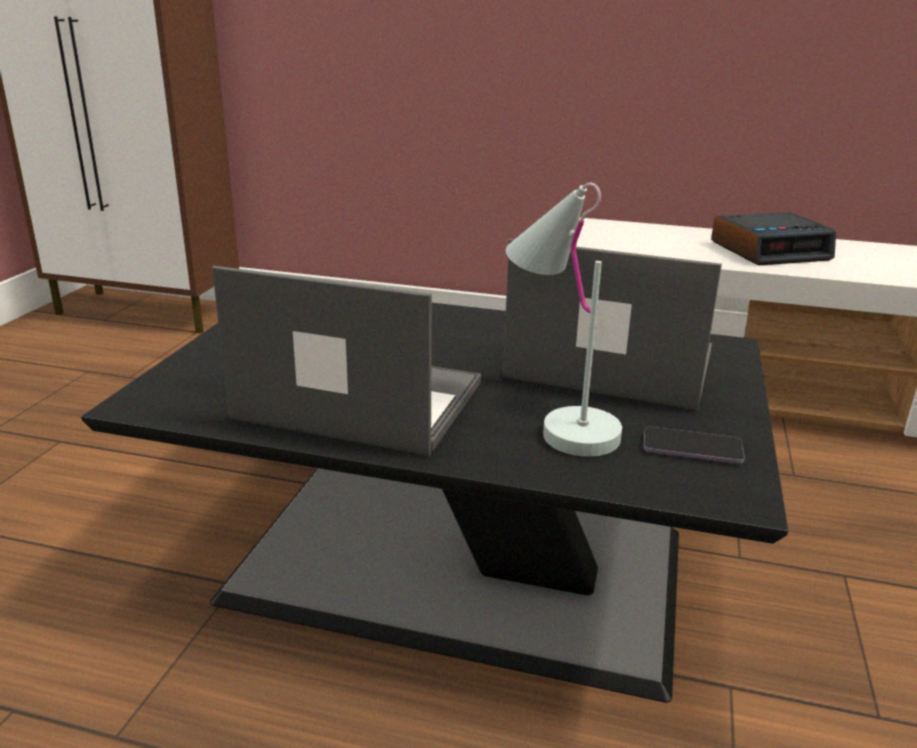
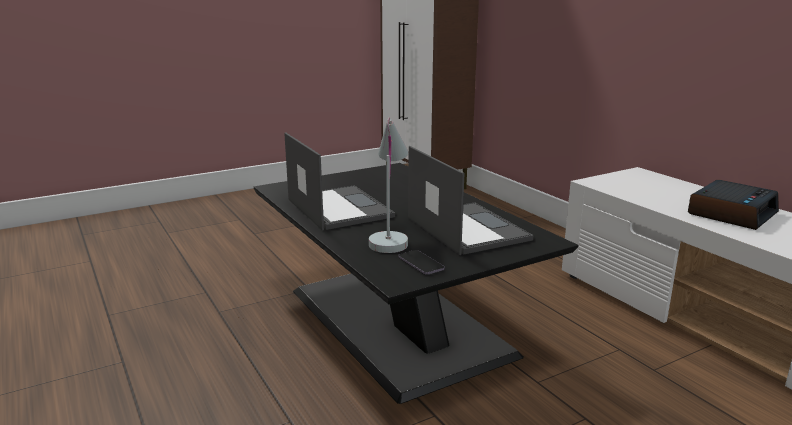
camera: 45 degrees right, 5 degrees down
(770, 250) = (731, 213): alarm clock -> alarm clock turned 75 degrees counterclockwise

